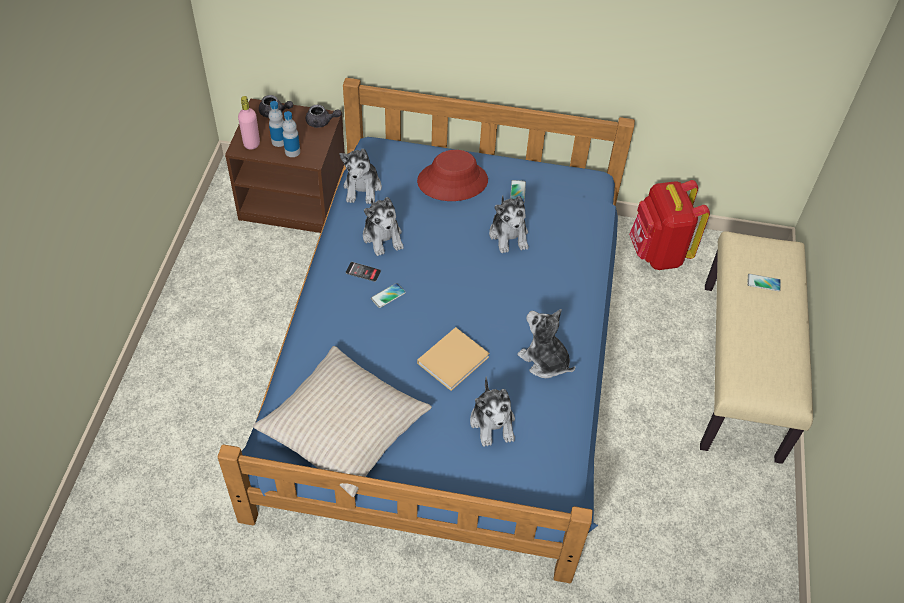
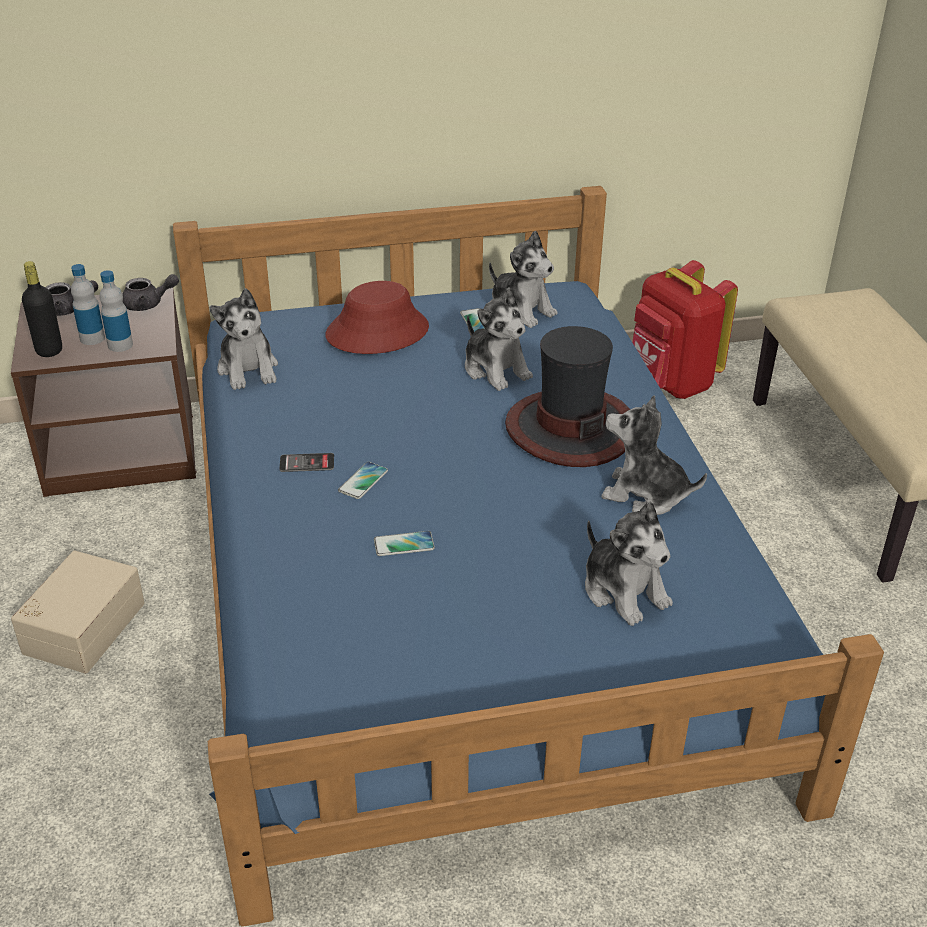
camera: 20 degrees left, 15 degrees down
(227, 317) = (81, 627): none -> beige storage box
(251, 144) = (49, 350): pink bottle -> black bottle
(343, 427) = (393, 670): beige pillow -> none
(383, 237) = (313, 415): plush toy -> plush toy (521, 310)
(454, 359) = (513, 529): beige book -> none
(528, 296) = (569, 428): none -> hat
(763, 283) = (863, 333): phone -> phone (404, 544)

